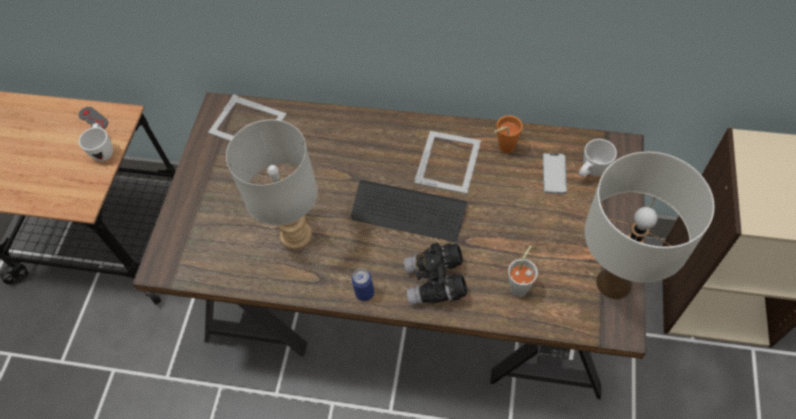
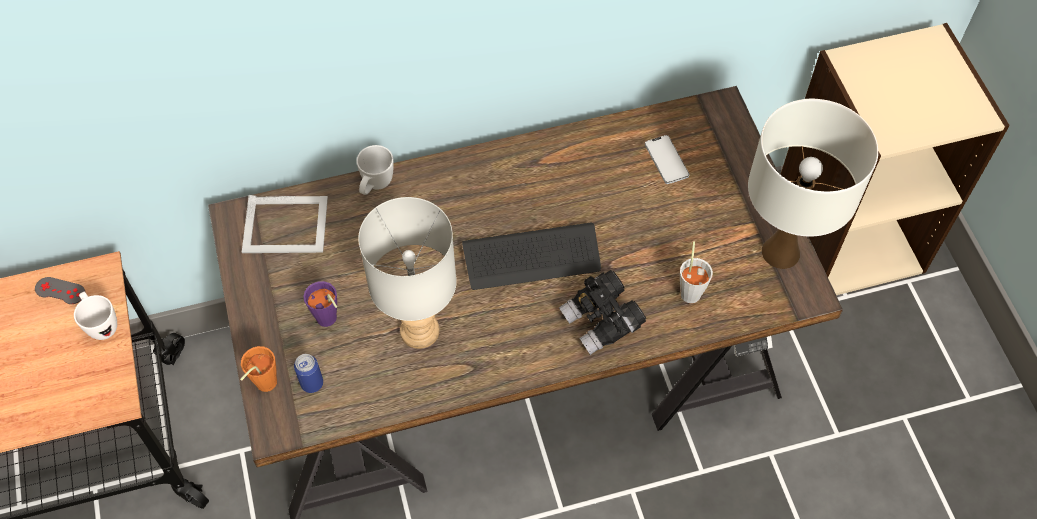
camera: 30 degrees left, 0 degrees up
(237, 204) = (328, 321): none -> purple cup
(364, 293) = (531, 363): can -> can (312, 383)
(449, 161) = (547, 186): picture frame -> none
(503, 148) = (598, 151): orange cup -> orange cup (263, 386)
(591, 172) = (703, 145): white mug -> white mug (375, 186)

